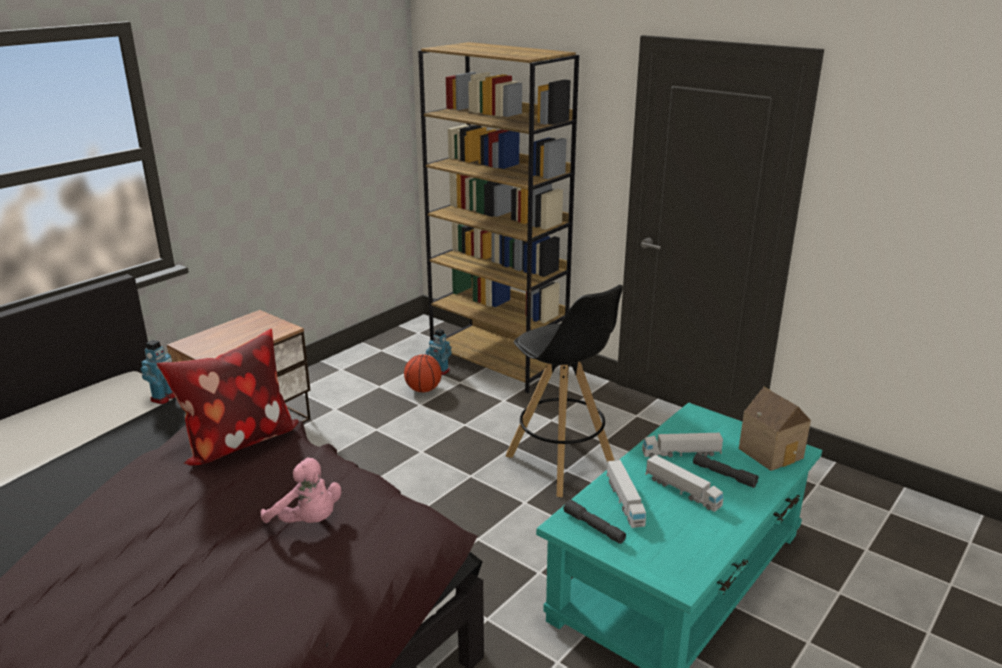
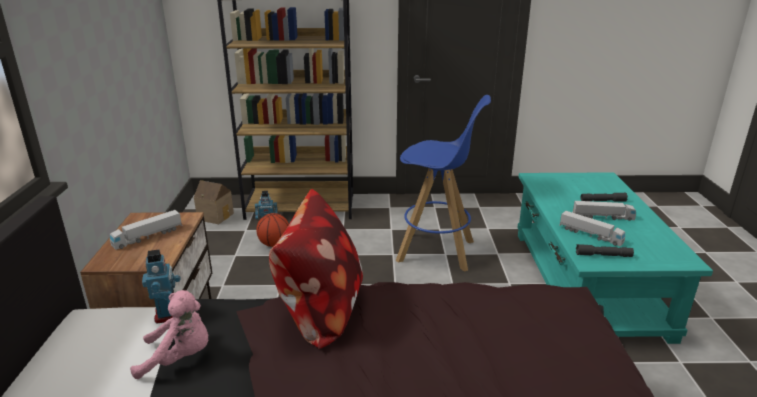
camera: 40 degrees left, 0 degrees up
(308, 521) = (489, 335): pink plush toy -> pink plush toy (179, 358)
(561, 463) = (437, 251): black stool -> blue stool
(681, 453) = (566, 199): toy truck -> toy truck (148, 237)
(772, 452) = (599, 181): toy house -> toy house (216, 216)

